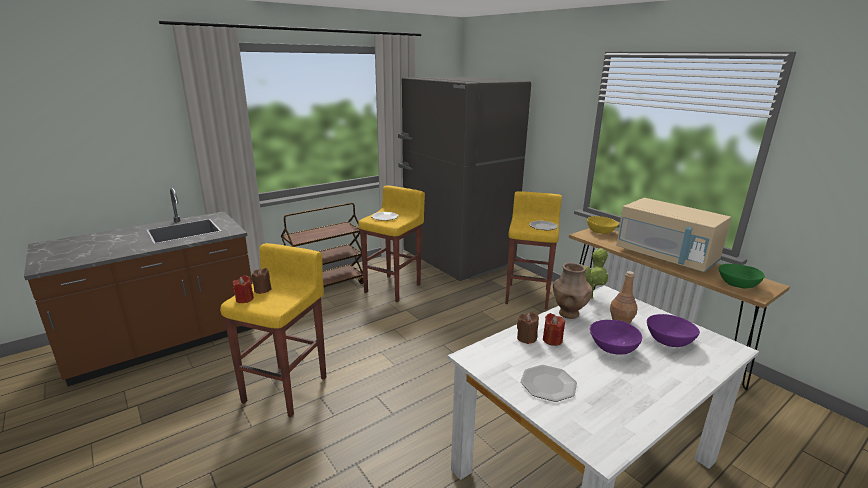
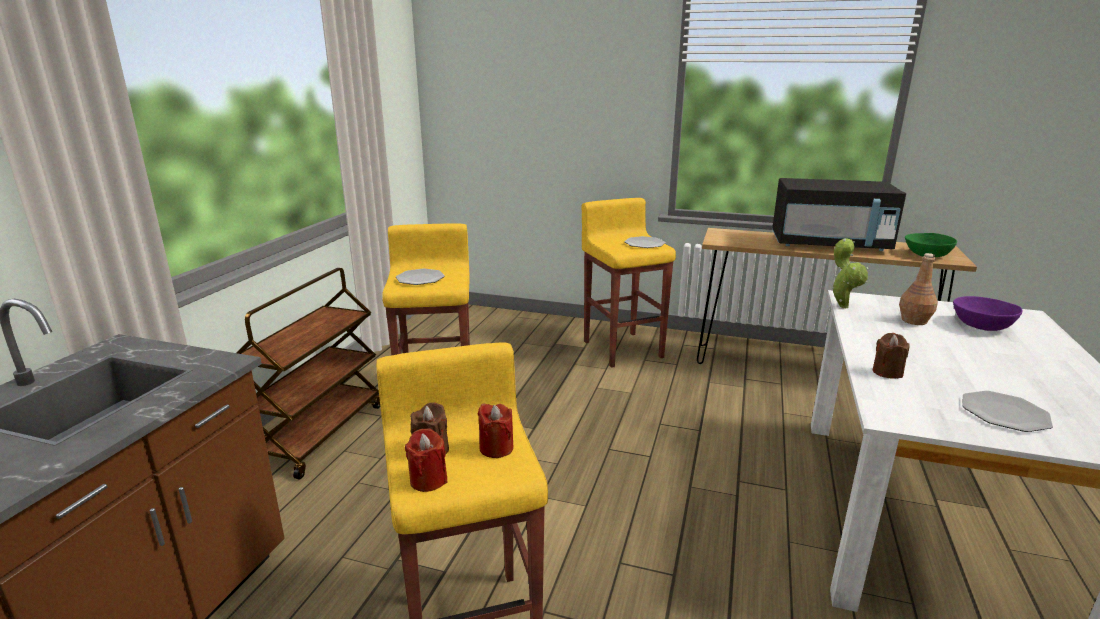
camera: 35 degrees left, 0 degrees up
(456, 259) = (476, 330): grey fridge -> none
(552, 340) = (909, 364): red candle -> red candle (496, 448)
(568, 314) = (864, 330): brown vase -> none
(601, 231) = (725, 234): yellow bowl -> none
(612, 348) = (964, 350): purple bowl -> none
(666, 257) = (829, 245): beige microwave -> black microwave

